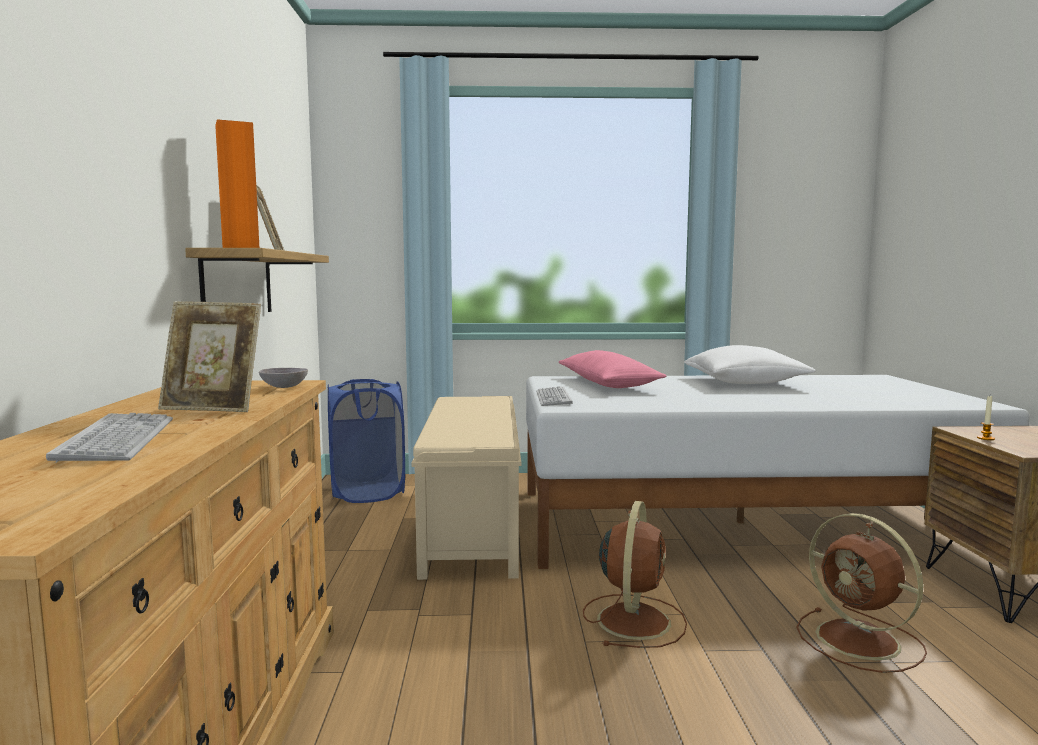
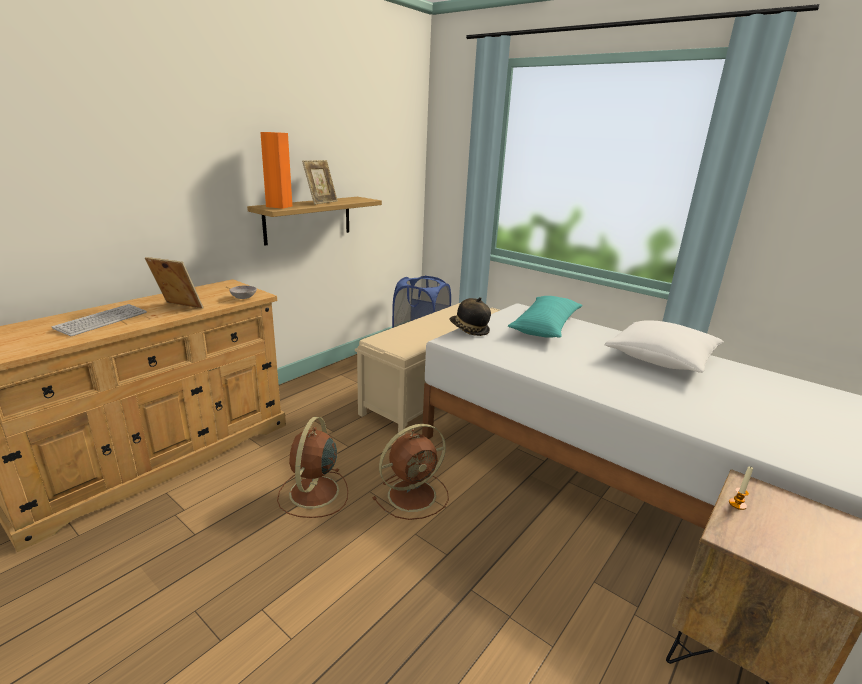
camera: 40 degrees right, 15 degrees up
(213, 408) = (178, 307): picture frame -> picture frame turned 150 degrees clockwise
(553, 398) = (469, 330): keyboard -> hat
(608, 383) = (545, 326): pink pillow -> turquoise pillow
(861, 641) = (516, 592): brown fan -> brown fan (313, 493)

